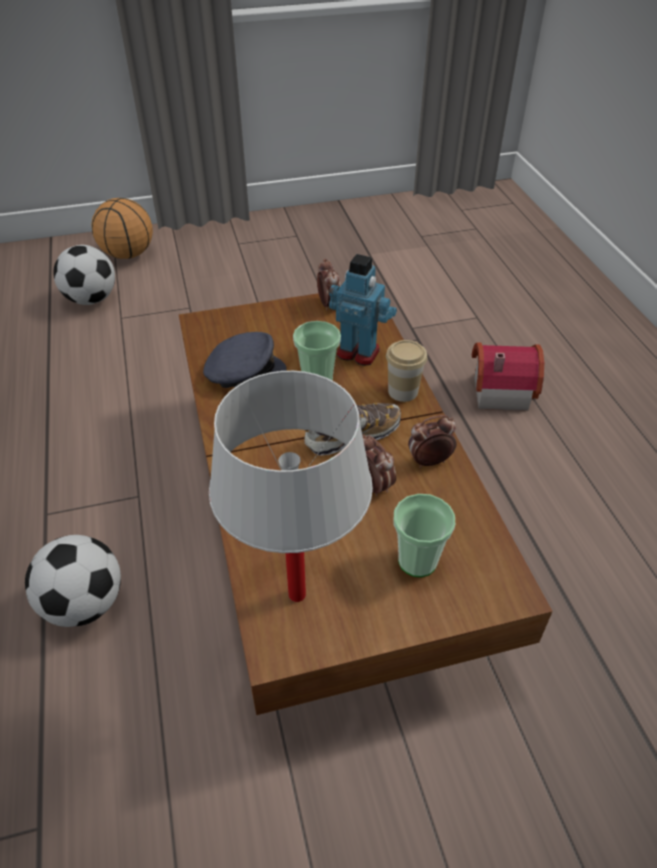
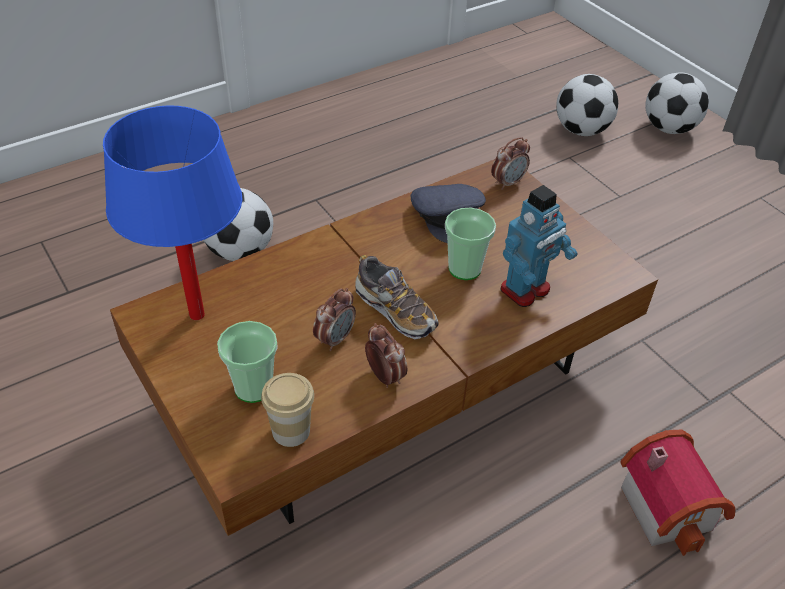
camera: 70 degrees right, 0 degrees up
(129, 254) = (669, 129): basketball -> football
(296, 594) = (197, 314): white table lamp -> blue table lamp
(328, 304) = (592, 250): alarm clock -> alarm clock (507, 183)
(358, 352) = (526, 290): toy robot -> toy robot turned 45 degrees clockwise
(403, 391) = (481, 337): cup -> cup (291, 431)

